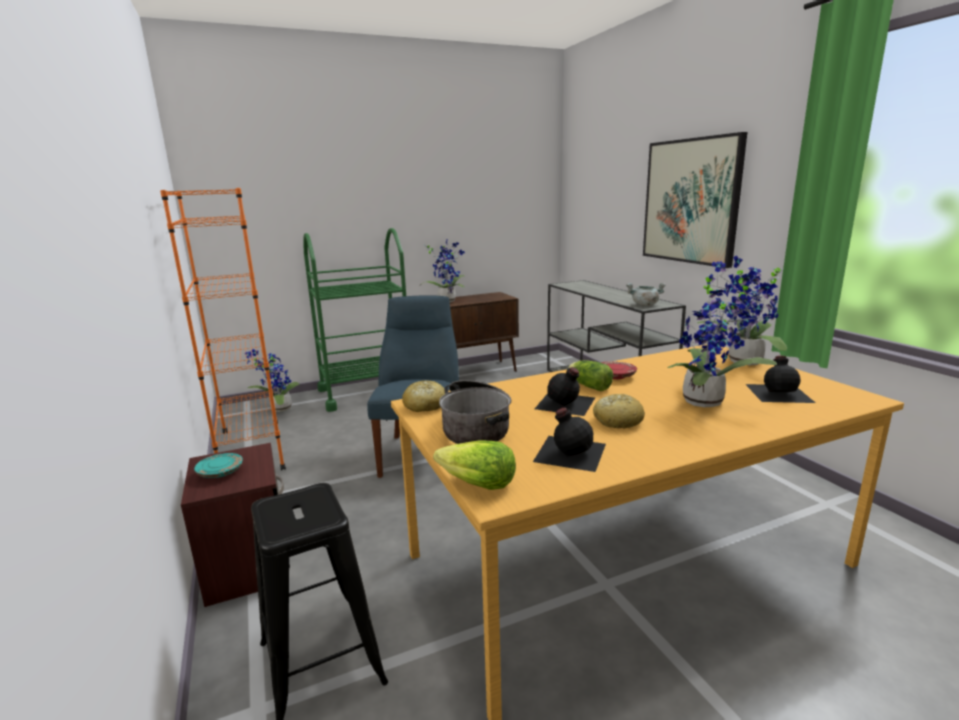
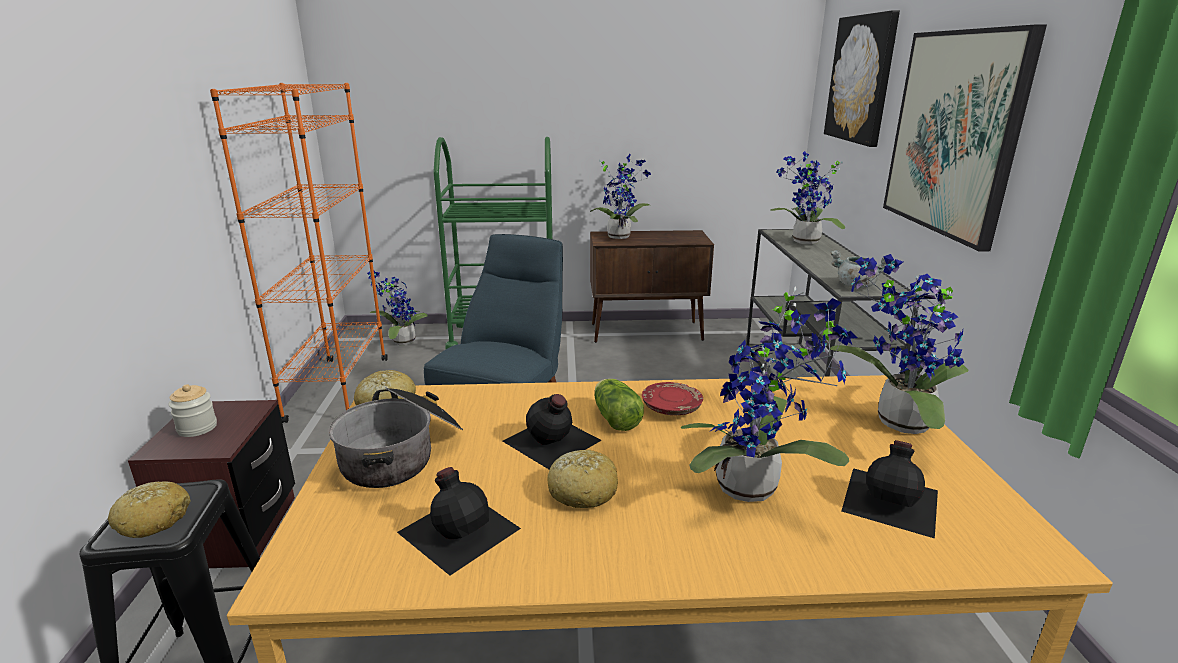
camera: 20 degrees right, 5 degrees up
(220, 472) = (197, 428): turquoise plate -> jar
(300, 515) = (154, 520): none -> bread
(477, 484) = (293, 550): lettuce -> none
(585, 287) = (803, 242): none -> potted plant
(606, 176) = (861, 79): none -> picture

